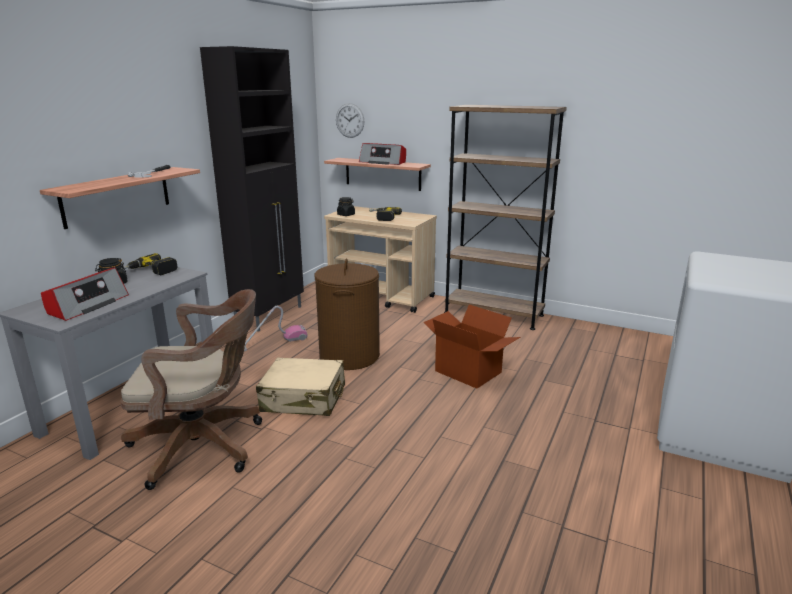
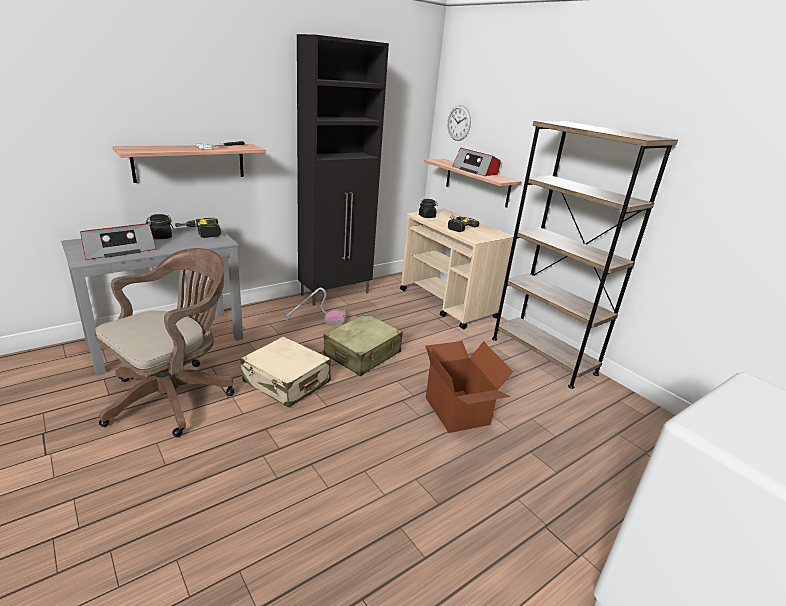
camera: 25 degrees right, 5 degrees up
(204, 446) = (175, 395): brown office chair -> brown office chair turned 75 degrees counterclockwise
(349, 356) = (362, 354): brown laundry basket -> beige suitcase

